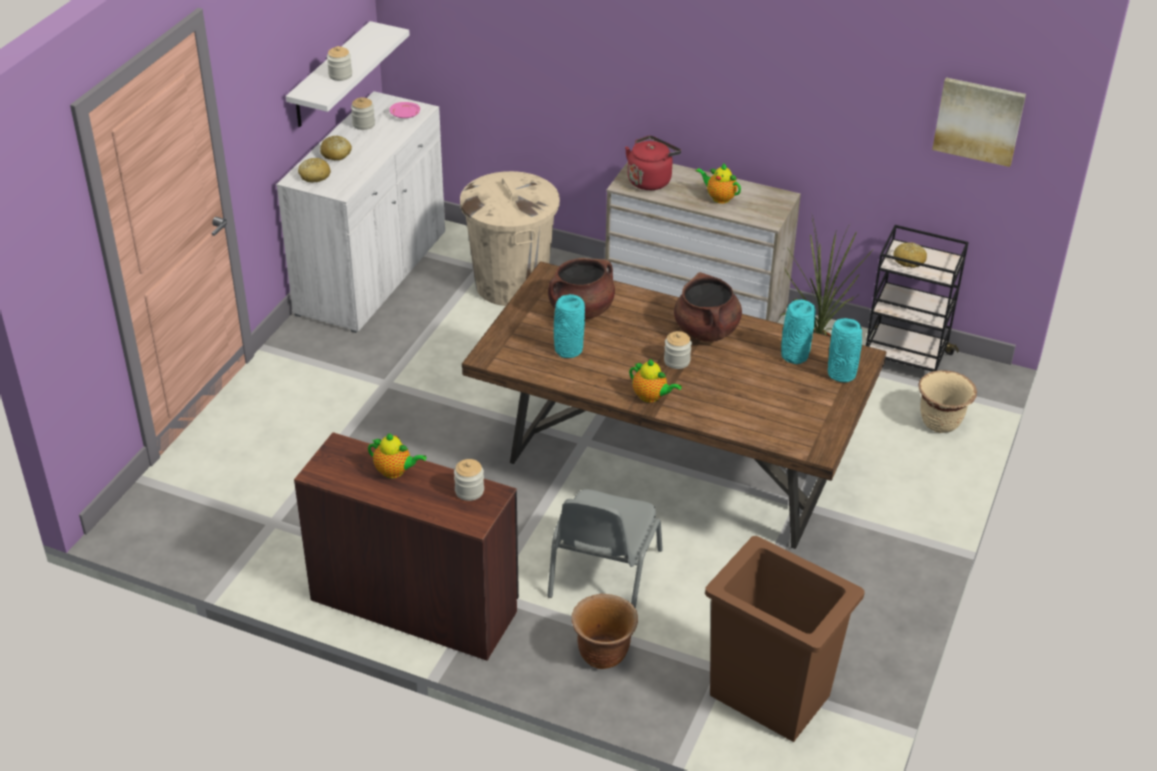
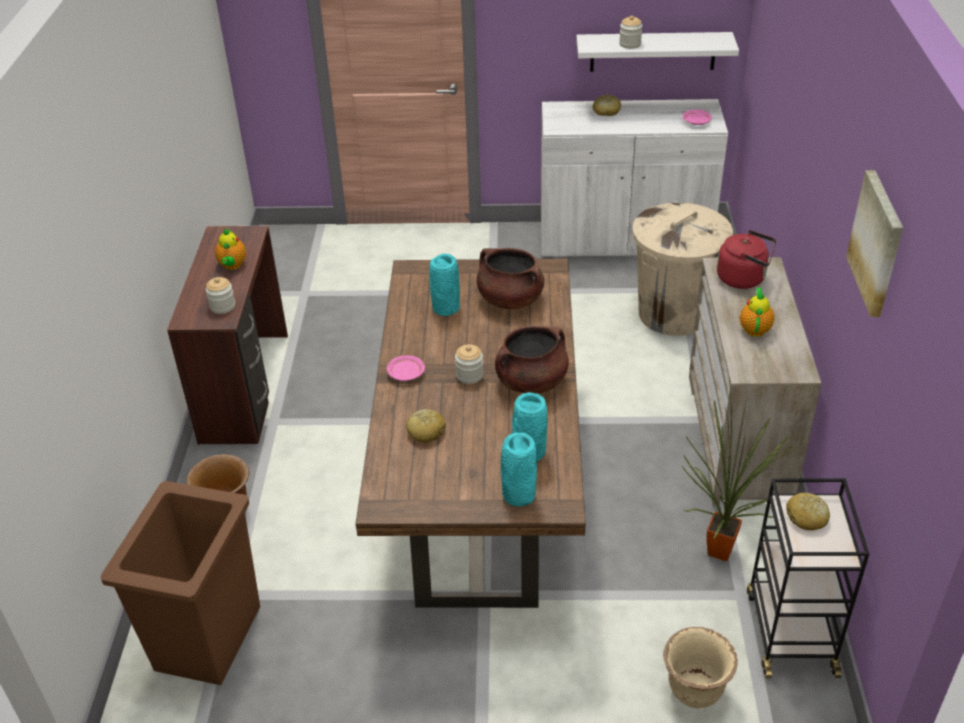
camera: 70 degrees right, 0 degrees up
(314, 176) = (567, 112): bread -> bread (426, 431)
(363, 124) = (662, 109): jar -> none
(602, 574) = (322, 481): grey chair -> none
(651, 397) = (405, 373): teapot -> pink plate
(978, 120) = (913, 405): picture -> picture (877, 243)

